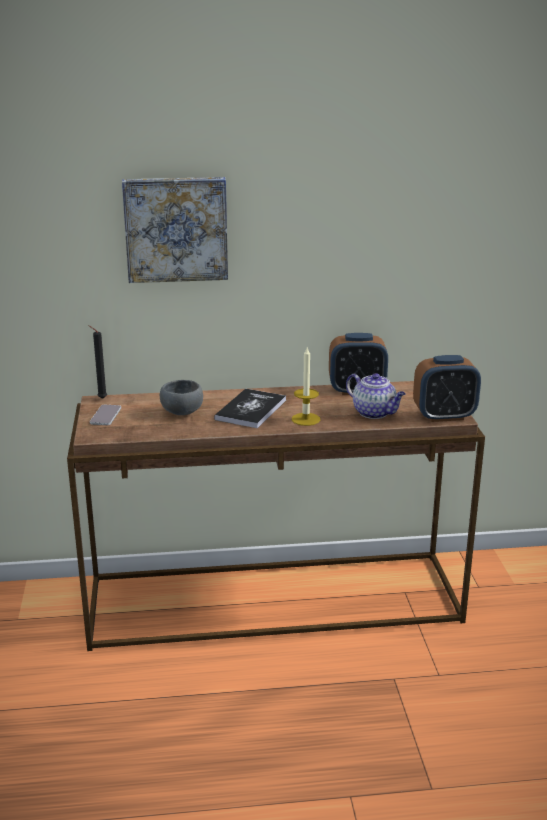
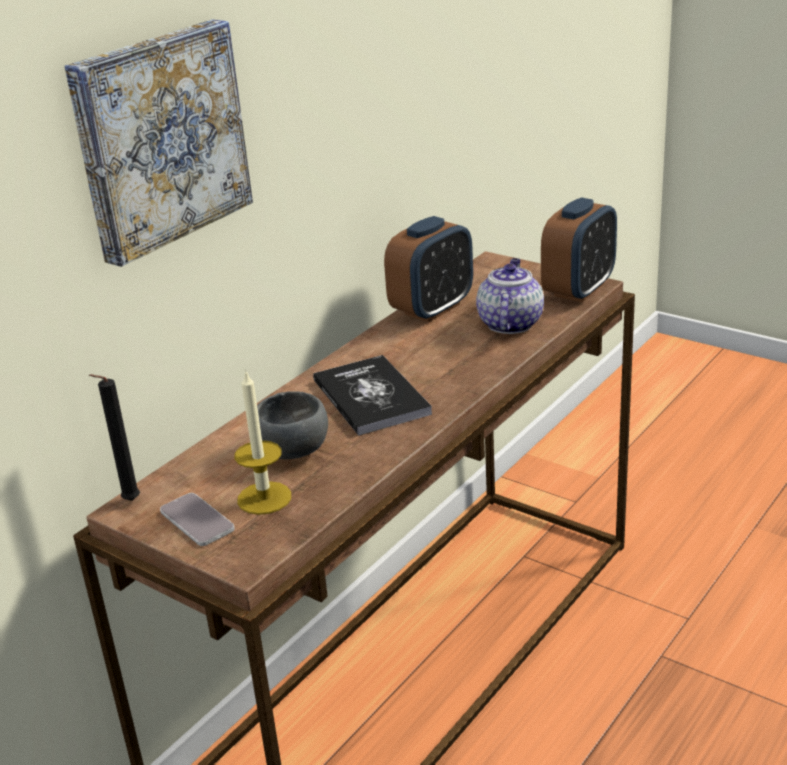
camera: 45 degrees left, 5 degrees up
(305, 419) = (458, 371): candle -> candle (264, 498)
(375, 413) = (509, 323): teapot -> teapot turned 75 degrees counterclockwise

